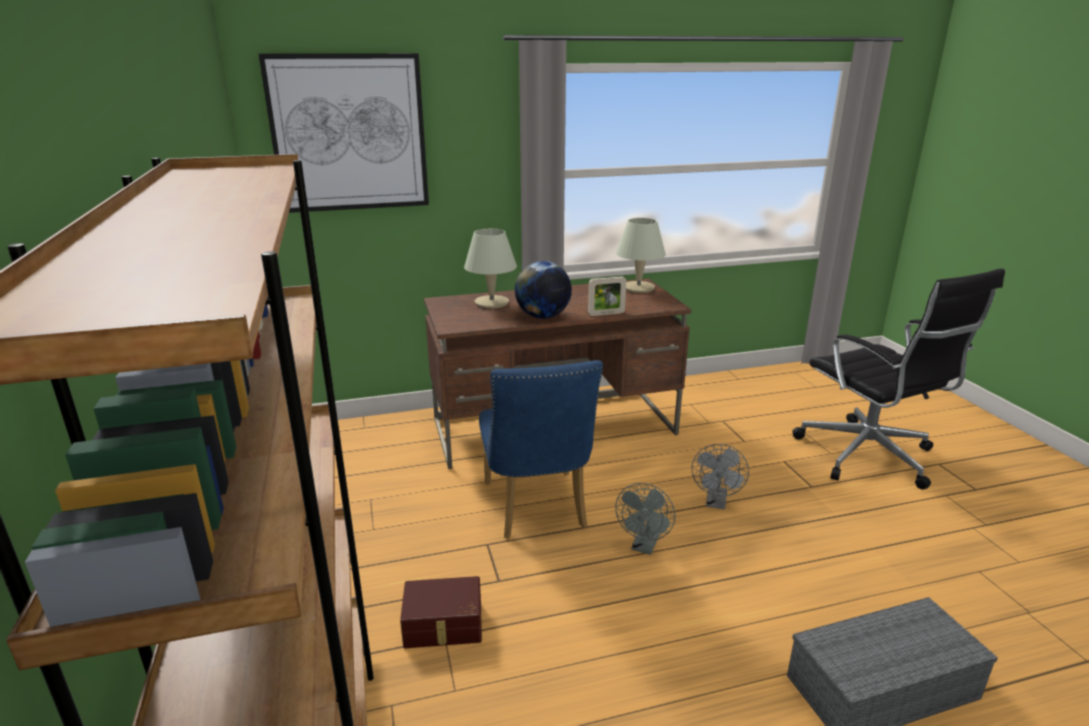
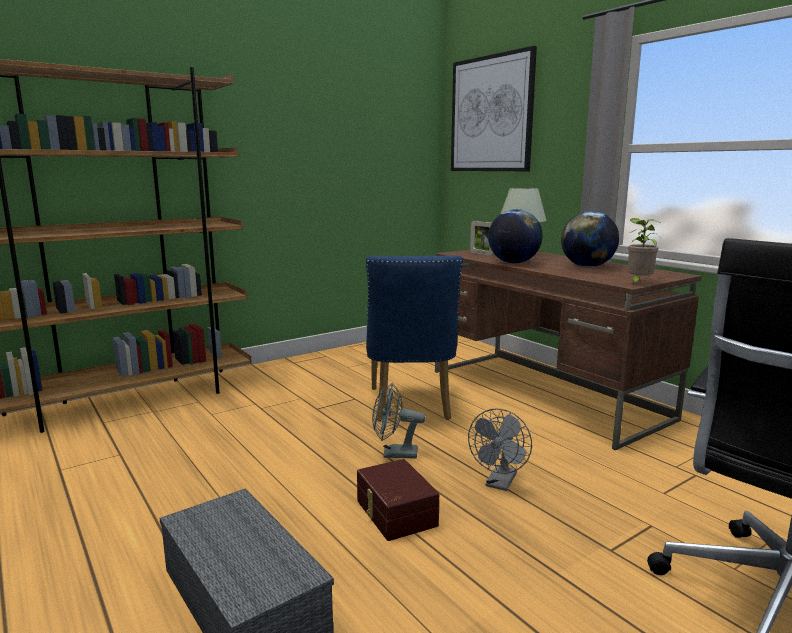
camera: 70 degrees right, 10 degrees down
(443, 626) = (265, 401): brown storage box -> brown storage box (394, 513)
(536, 510) = (410, 407): blue chair -> blue chair turned 60 degrees counterclockwise
(586, 297) = (587, 266): none -> globe
(606, 314) = (555, 272): picture frame -> picture frame (482, 254)
(638, 288) = (656, 274): beige table lamp -> none
(669, 301) = (638, 283): none -> potted plant
(716, 503) = (500, 483): grey fan -> grey fan turned 60 degrees counterclockwise

